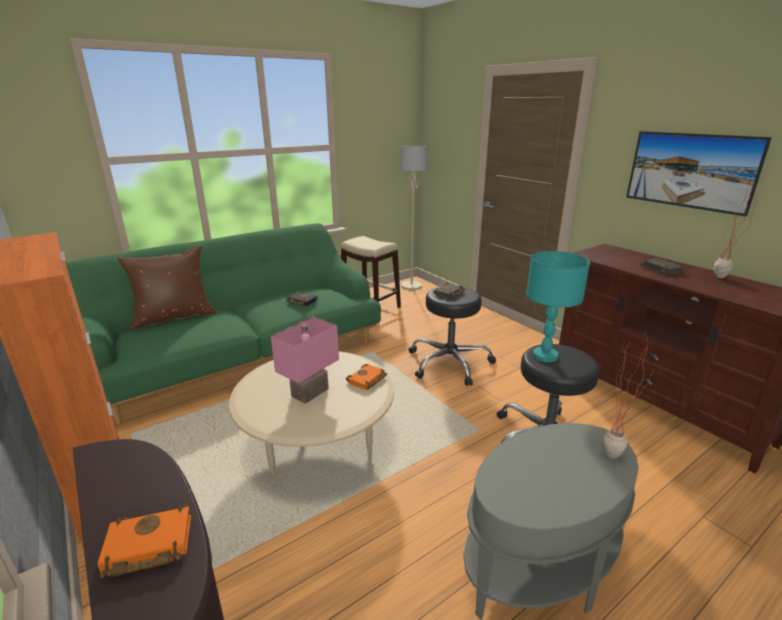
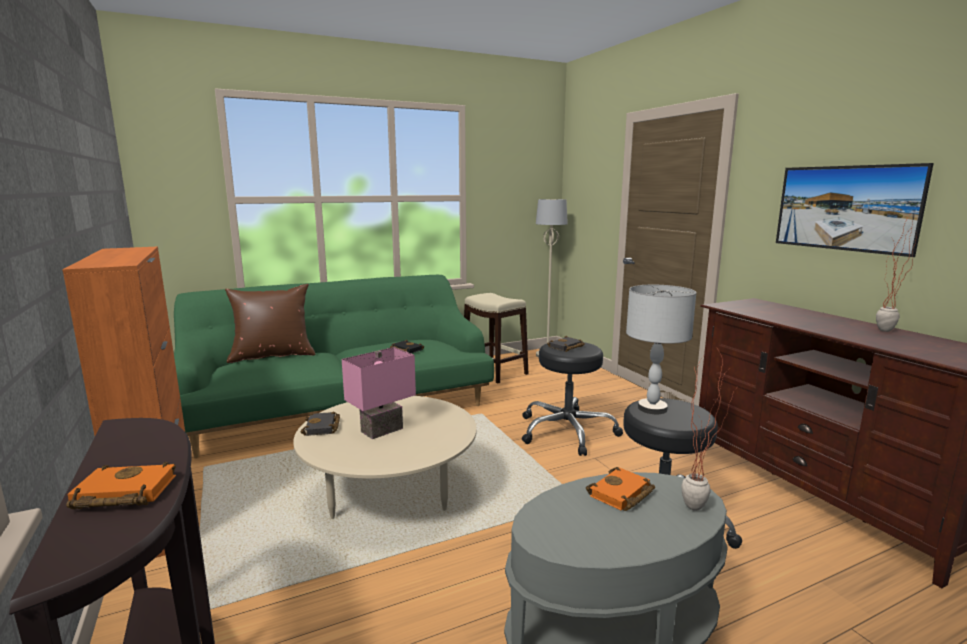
camera: 10 degrees right, 10 degrees down
(367, 380) = (448, 424): orange book -> orange book (621, 495)
(545, 356) = (652, 408): turquoise table lamp -> grey table lamp
(663, 269) = (814, 321): black book -> black book (322, 427)

